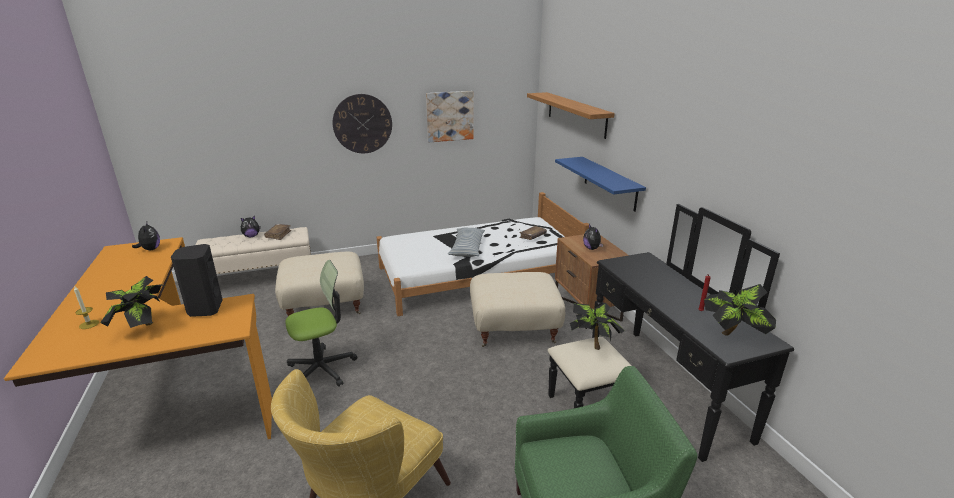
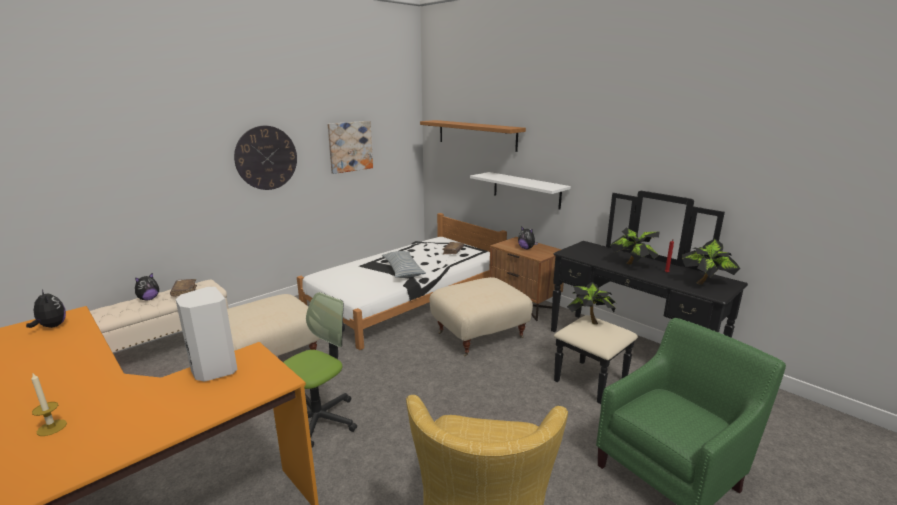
camera: 25 degrees left, 5 degrees down
(143, 328) = (148, 409): potted plant -> potted plant (632, 265)
(204, 309) = (213, 370): black speaker -> white speaker
(610, 183) = (526, 190): blue shelf -> white shelf

